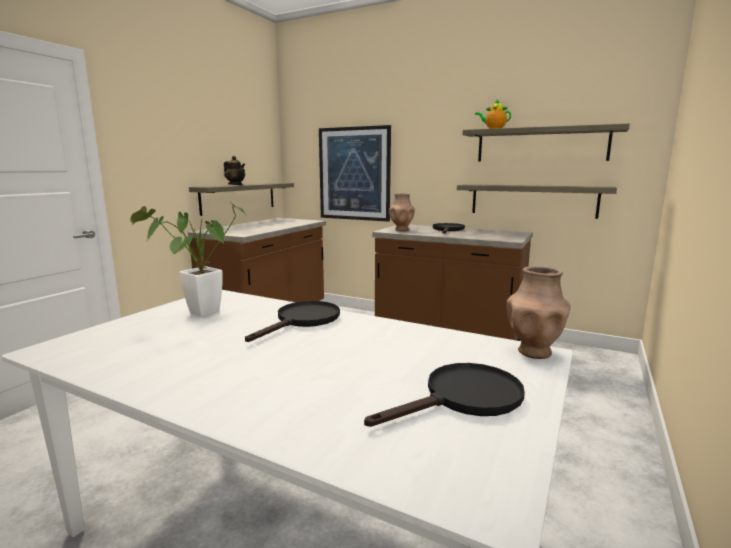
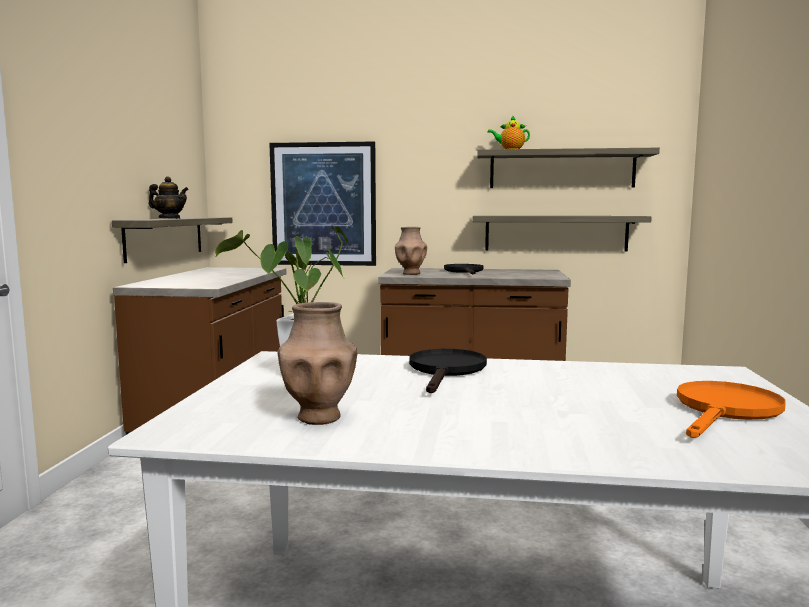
camera: 20 degrees left, 5 degrees down
(463, 399) = (725, 410): black frying pan -> orange frying pan
(534, 352) = (719, 371): brown vase -> brown vase (319, 417)

